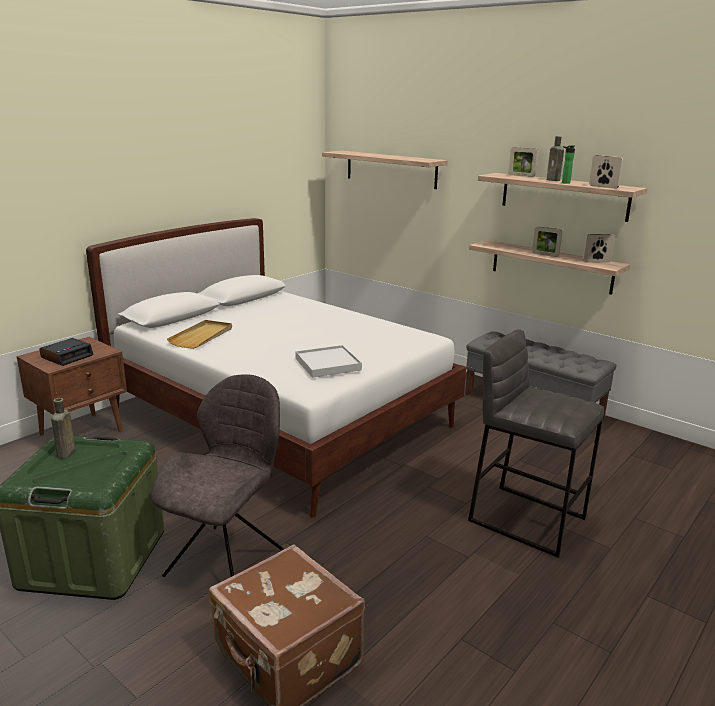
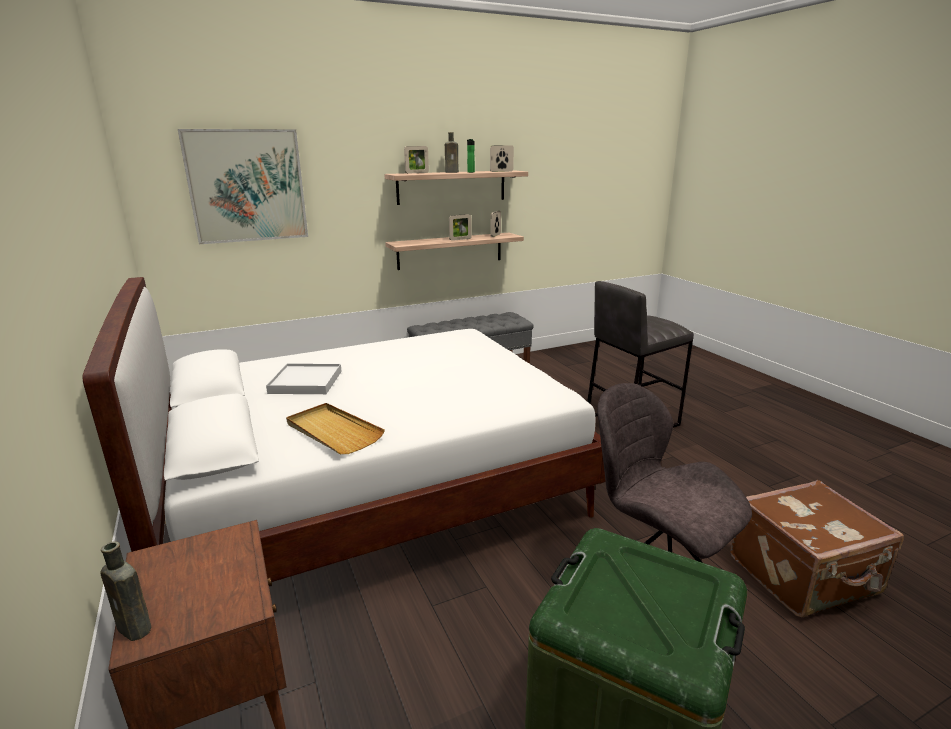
camera: 65 degrees left, 0 degrees up
(65, 454) = (606, 610): brown bottle -> brown bottle (136, 629)
(67, 356) = (210, 585): alarm clock -> none
(328, 364) = (504, 377): white tray -> white tray (306, 382)
(391, 169) = (247, 186): shelf -> picture

